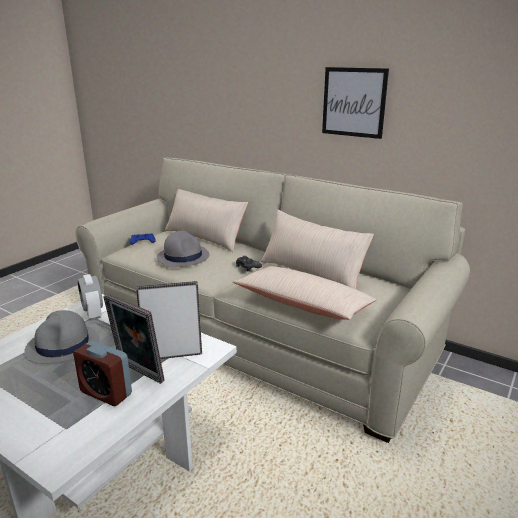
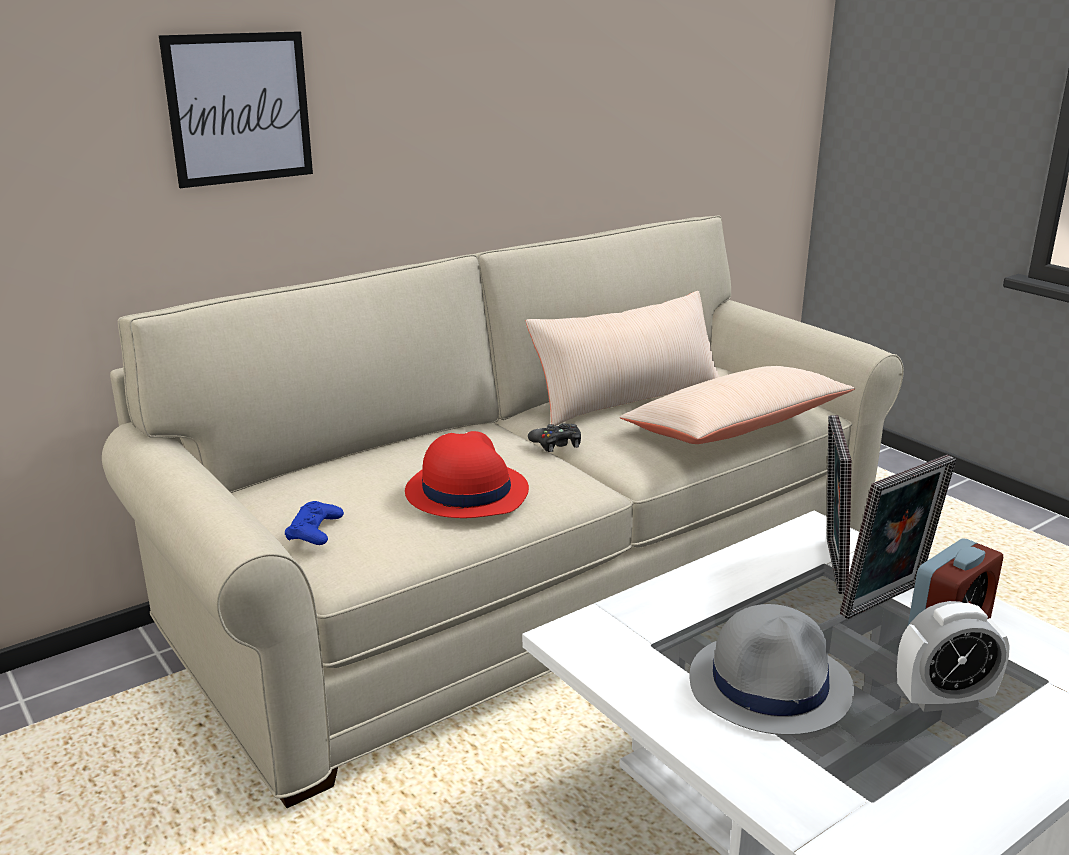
camera: 70 degrees left, 0 degrees up
(93, 313) = (636, 643): alarm clock -> alarm clock (943, 700)
(183, 257) = (466, 491): grey hat -> red hat
(205, 237) = (367, 458): beige pillow -> none
(354, 102) = (521, 94): picture -> picture (239, 108)

